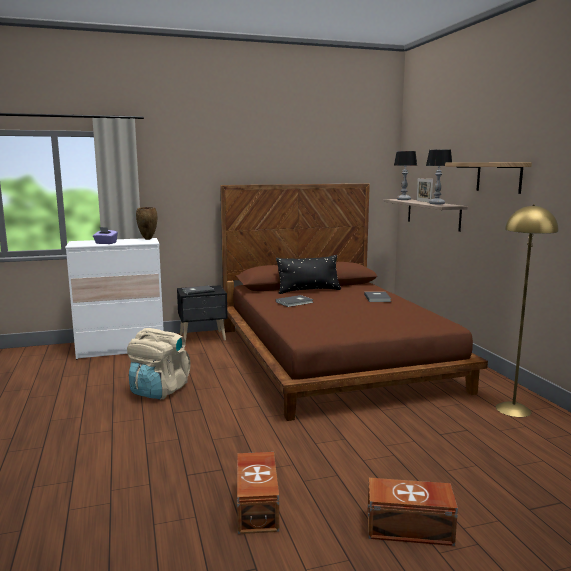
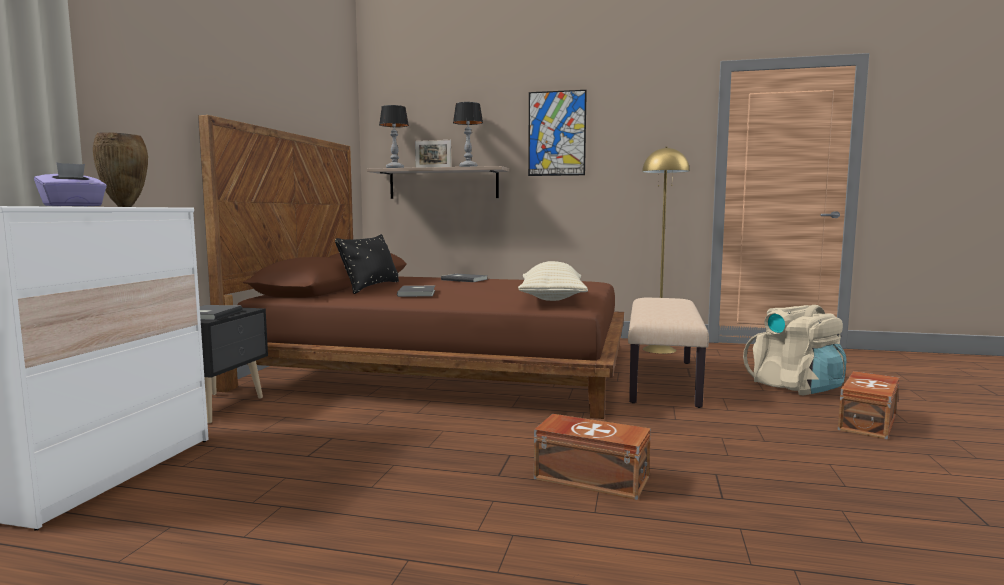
camera: 60 degrees left, 5 degrees down
(159, 390) = (390, 472): beige backpack -> beige backpack (795, 387)
(258, 506) = (819, 471): brown storage box -> brown storage box (590, 477)
(323, 329) = (552, 299): none -> beige pillow
(408, 425) = (661, 380): none -> beige bench
(499, 177) = (557, 133): shelf -> picture

